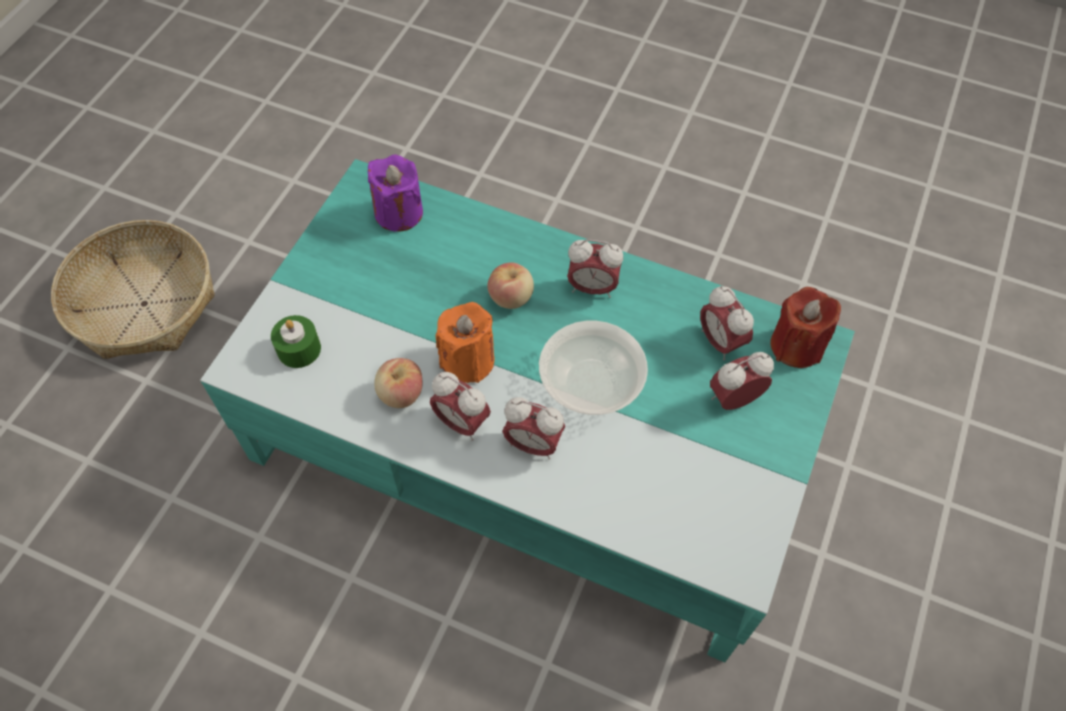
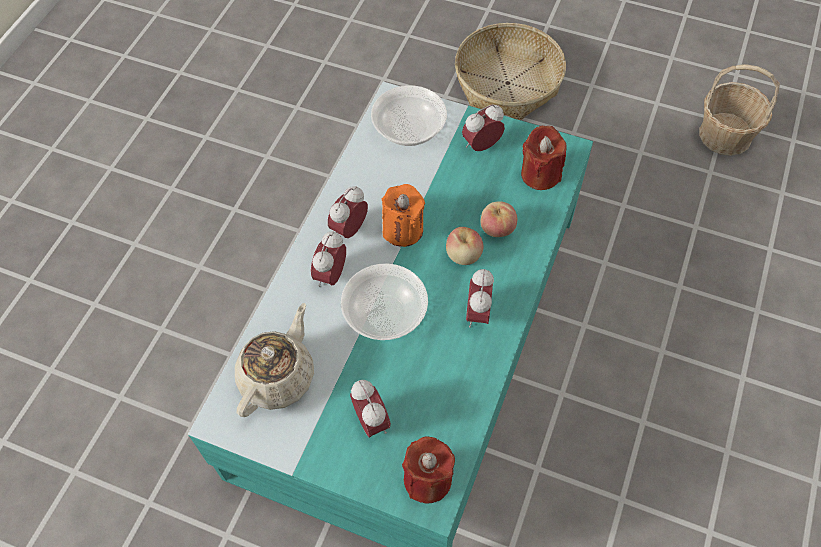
camera: 90 degrees right, 0 degrees up
(286, 103) = (725, 135): none -> basket
(299, 349) = (408, 129): green candle -> bowl
(398, 213) = (540, 174): purple candle -> red candle
(401, 394) = (373, 191): apple -> apple (497, 229)
(681, 504) = (278, 376): none -> beige teapot
(720, 342) = (429, 413): alarm clock -> alarm clock (481, 145)

